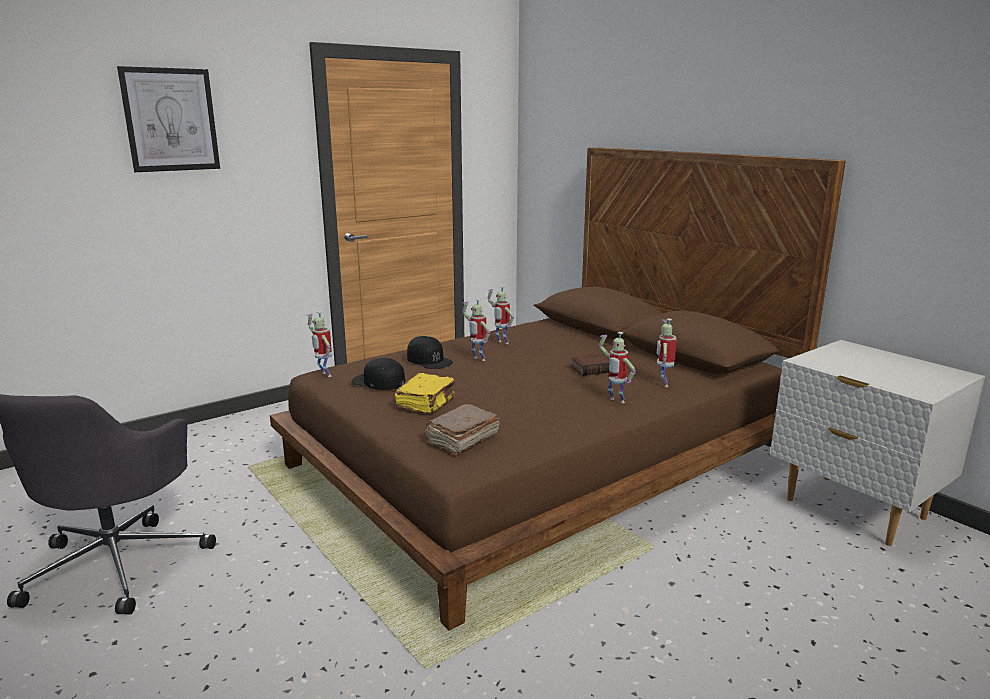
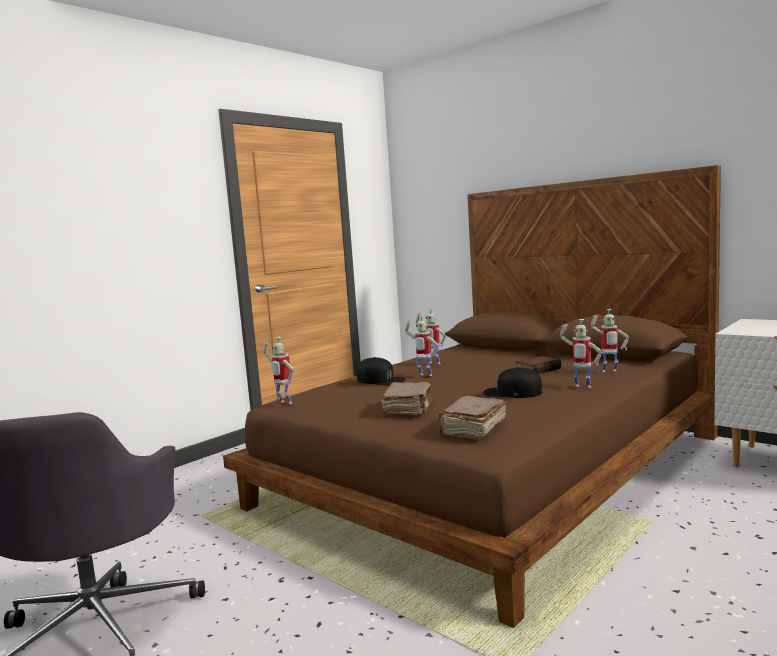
camera: 10 degrees left, 10 degrees down
(170, 120) = (95, 175): picture -> none
(378, 381) = (346, 399): black cap -> black cap (512, 392)
(427, 403) = (409, 409): yellow book -> brown book
(663, 384) = (609, 371): toy robot -> toy robot turned 90 degrees counterclockwise

